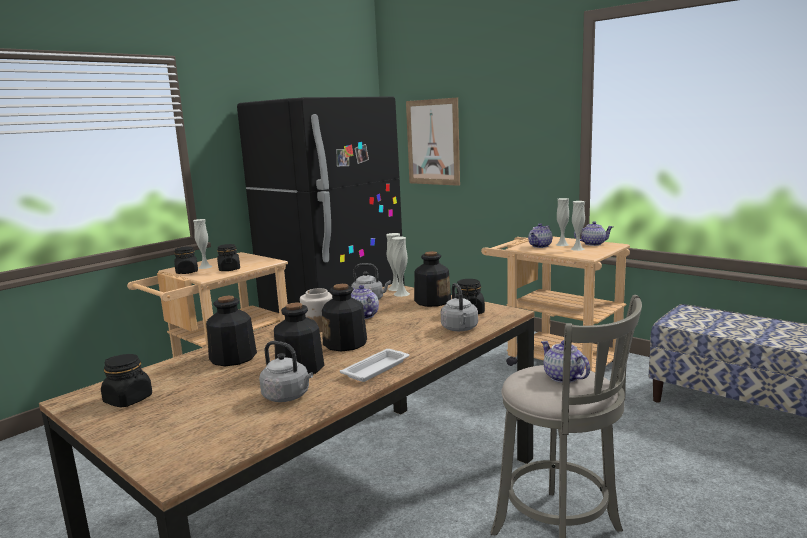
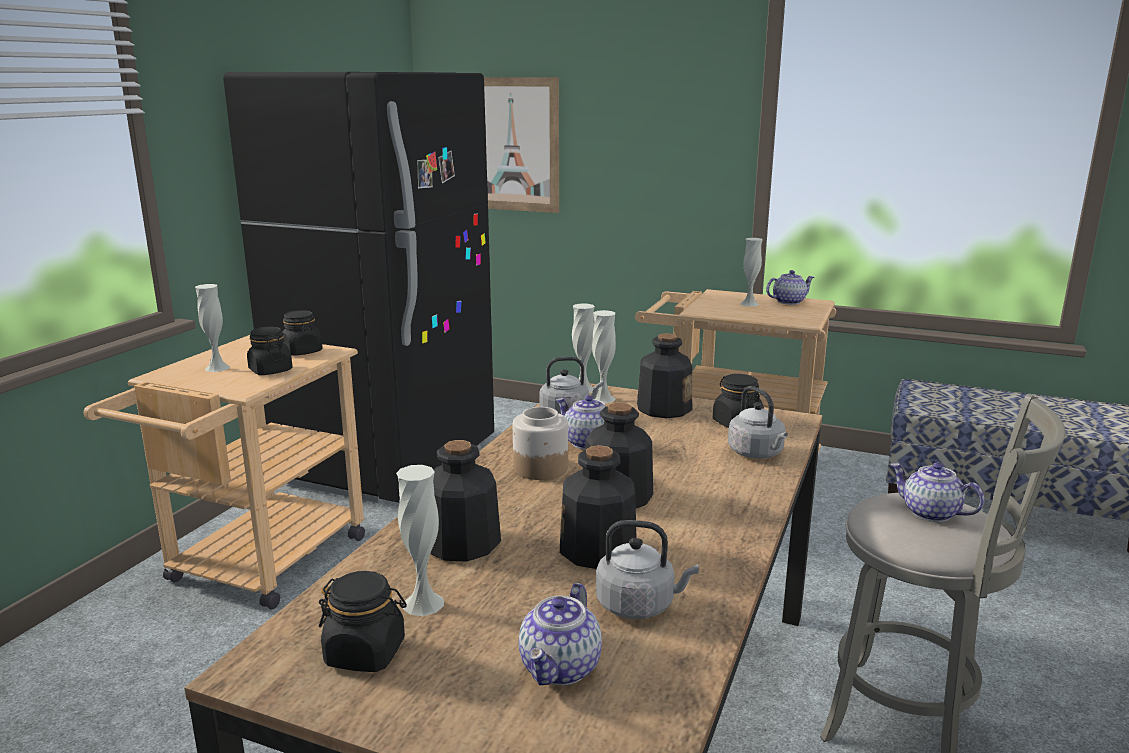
camera: 20 degrees left, 5 degrees up
(187, 272) = (196, 380): black jar -> black jar (302, 351)
(377, 368) = (717, 536): white tray -> none
(540, 246) = (723, 307): teapot -> teapot (561, 668)
(577, 249) = (778, 310): white vase -> white vase (423, 603)

